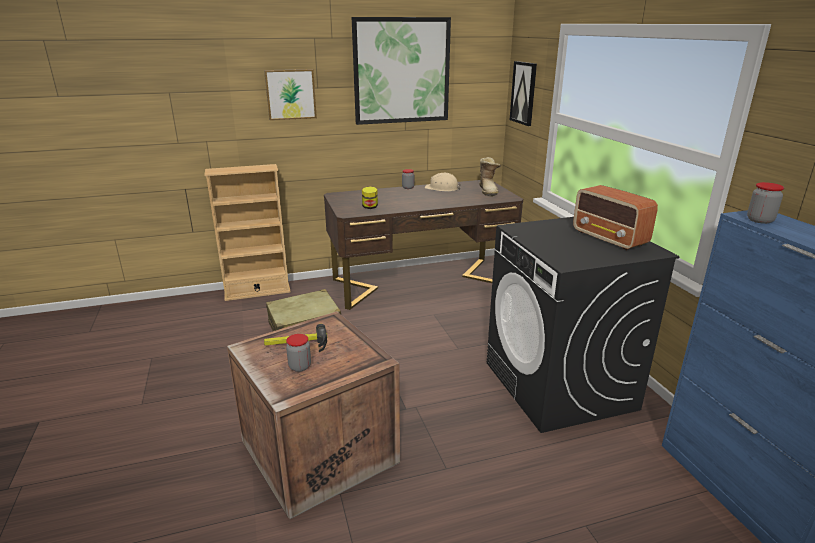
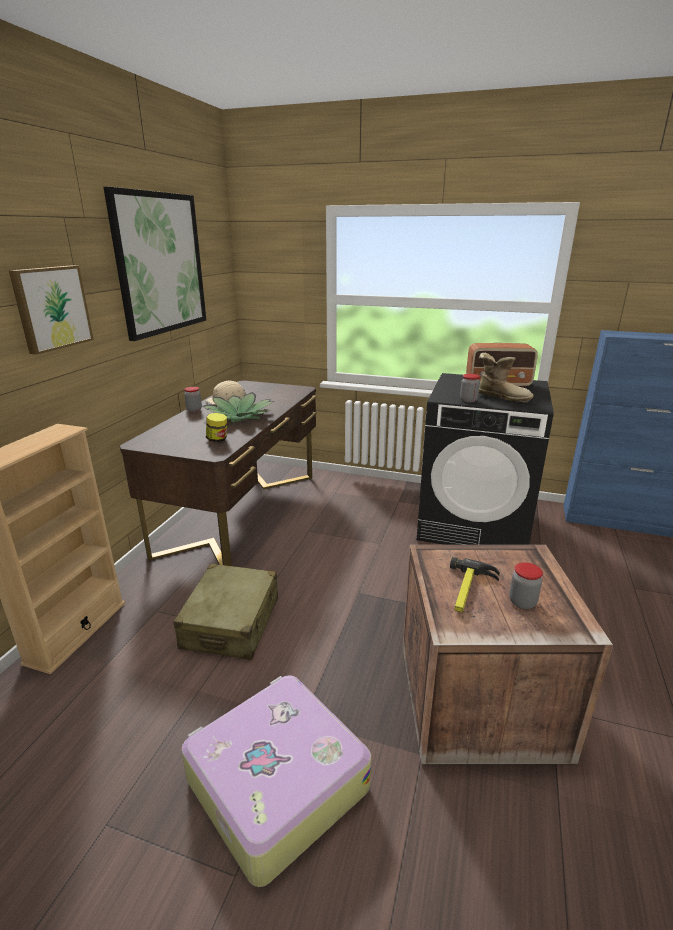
camera: 55 degrees left, 0 degrees up
(199, 393) = (275, 782): none -> suitcase
(417, 200) = (240, 416): none -> potted plant
(488, 191) = (270, 389): boot -> boot (501, 397)
(524, 93) = (271, 281): picture -> none
(760, 220) = (627, 335): jar -> jar (468, 400)

